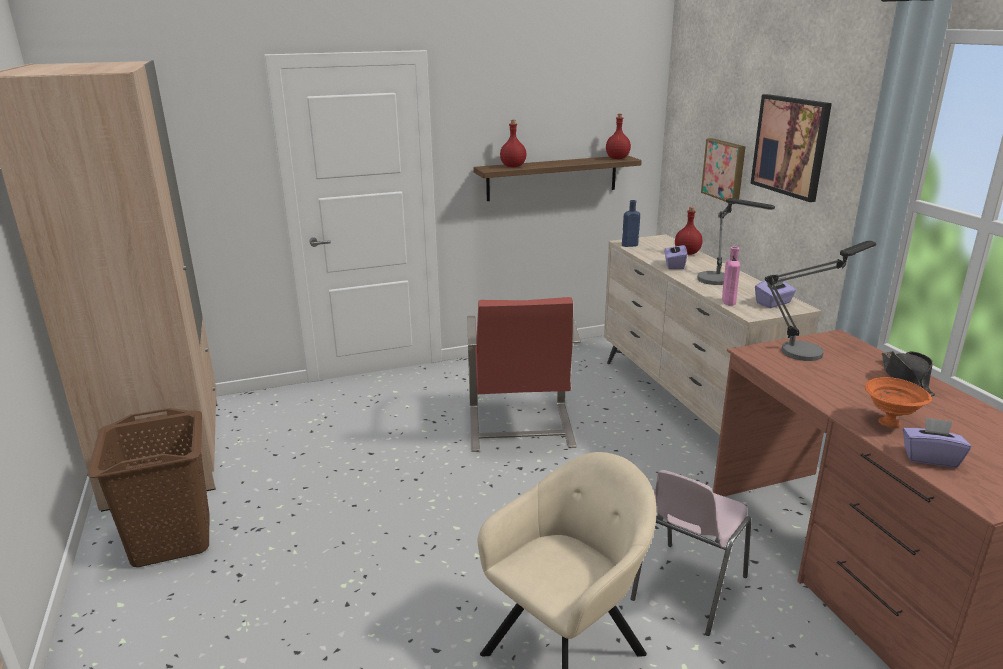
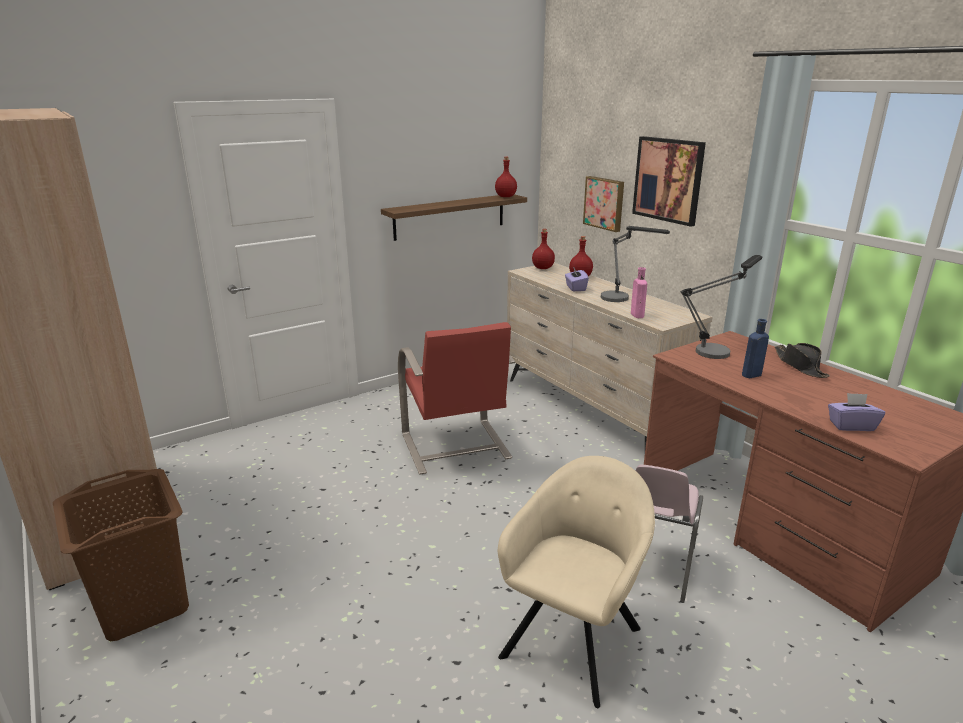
camera: 15 degrees left, 0 degrees up
(513, 166) = (418, 207): red bottle -> red bottle (543, 268)
(628, 245) = (527, 273): blue bottle -> blue bottle (750, 375)
(773, 303) = (673, 313): purple tissue box -> none
(890, 423) = (808, 401): orange bowl -> none

